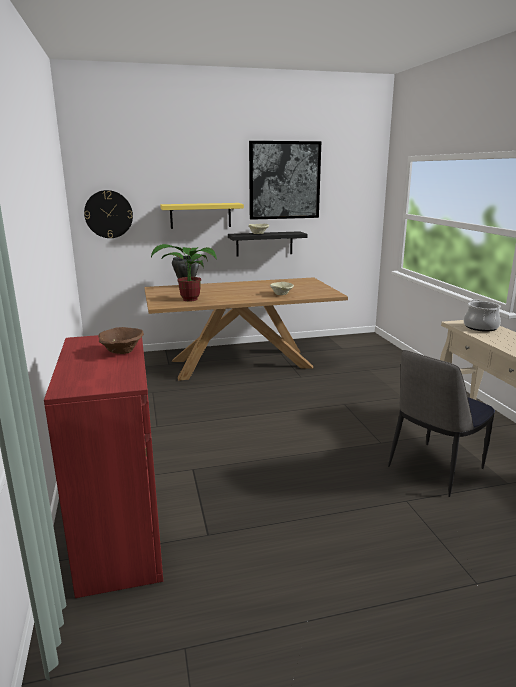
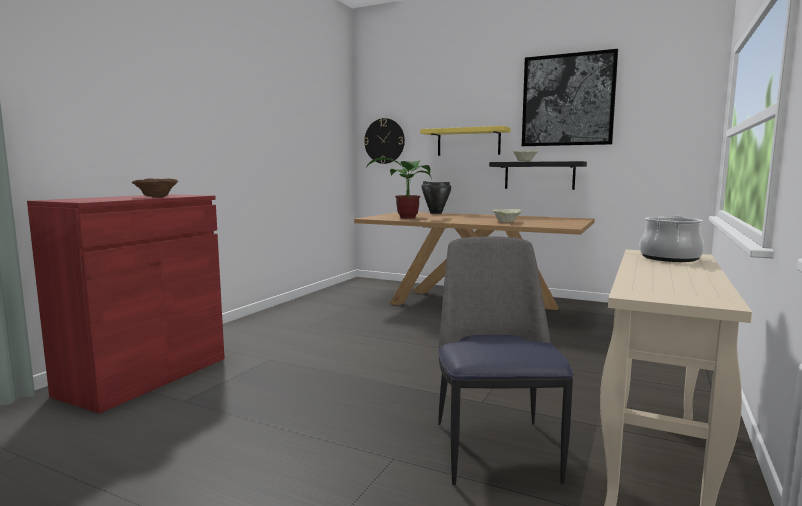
camera: 40 degrees right, 10 degrees down
(434, 469) = (495, 448): chair -> chair turned 90 degrees clockwise

